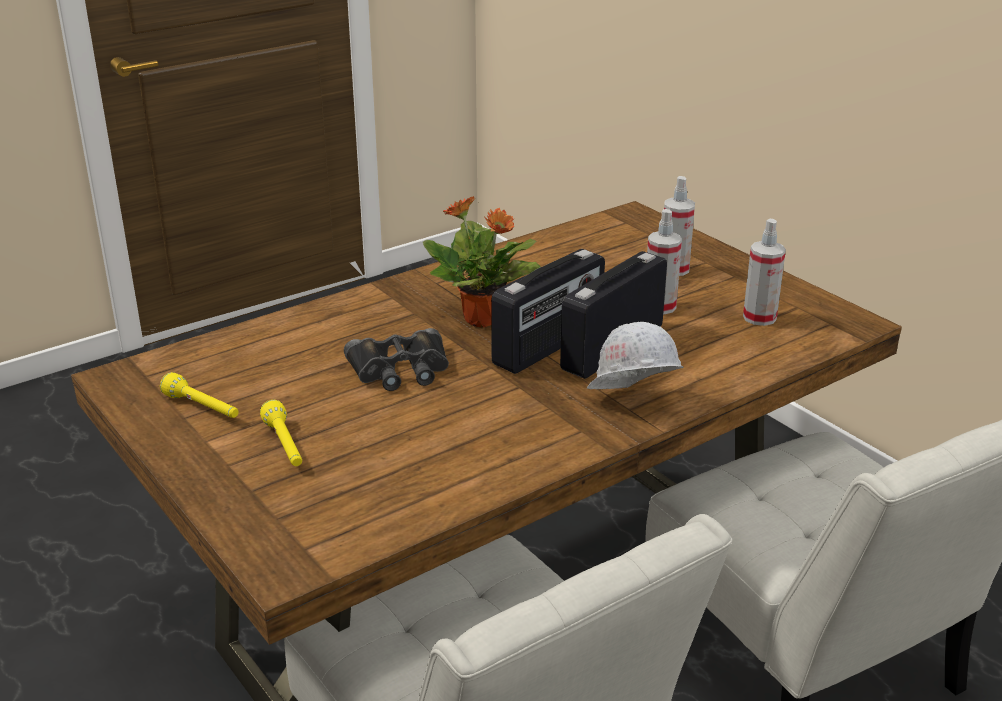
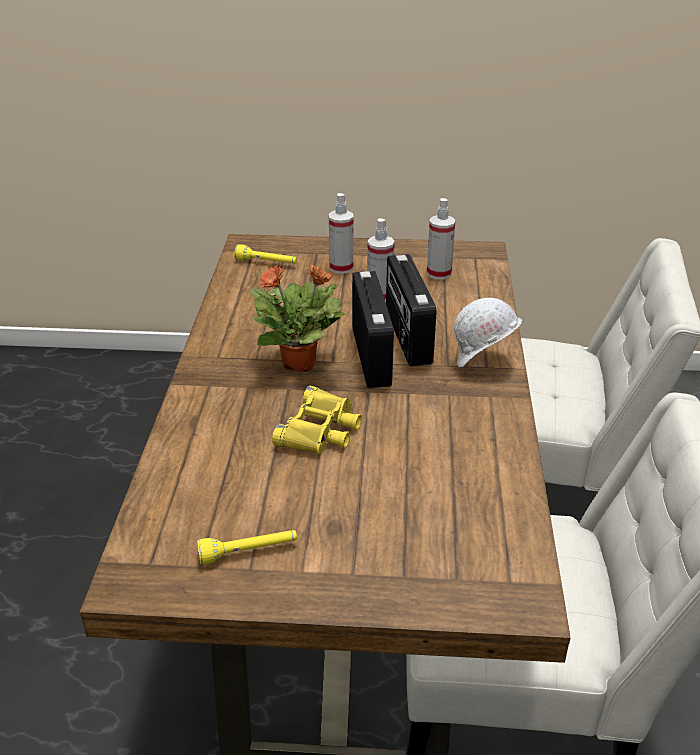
camera: 50 degrees left, 5 degrees up
(285, 445) = (359, 531): yellow flashlight -> yellow flashlight (267, 263)
(400, 370) = (320, 430): black binoculars -> yellow binoculars

